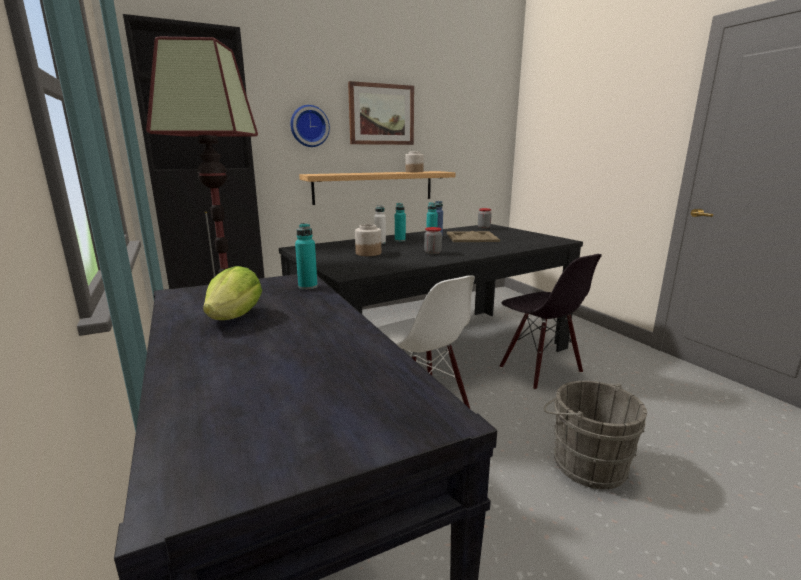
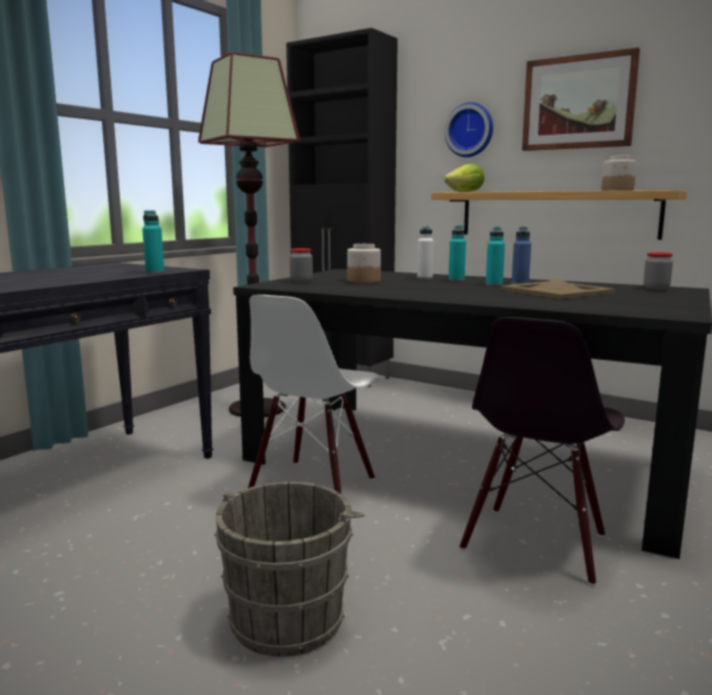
camera: 60 degrees right, 5 degrees down
(235, 317) = (64, 272): lettuce -> lettuce (465, 192)
(432, 253) = (414, 290): jar -> jar (301, 282)

